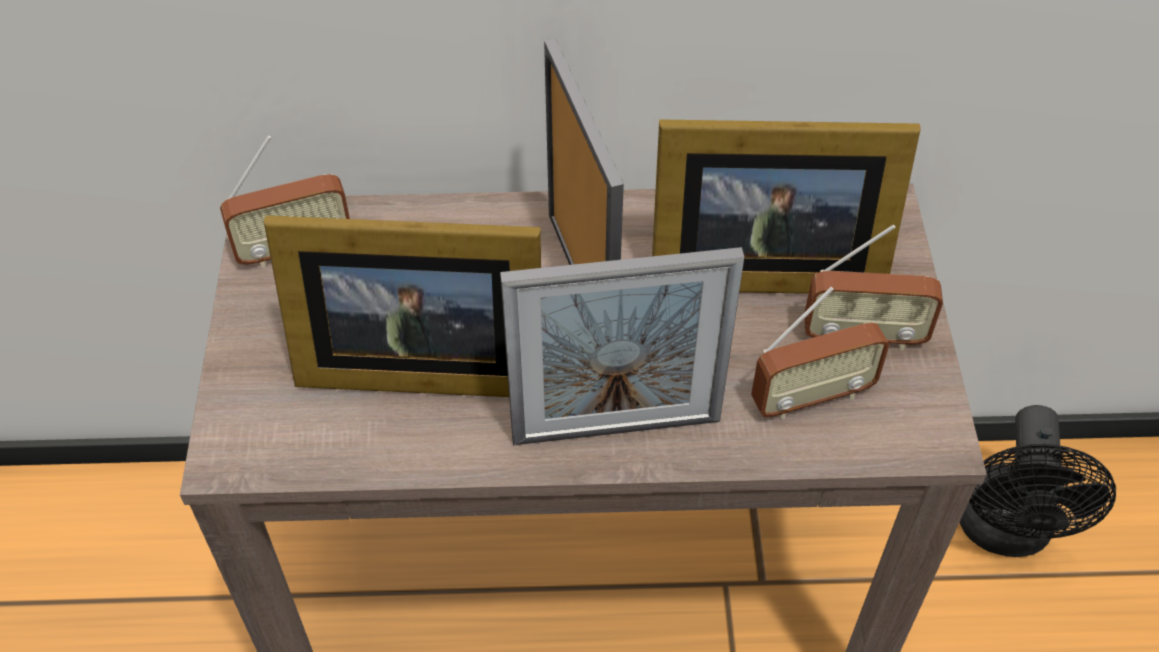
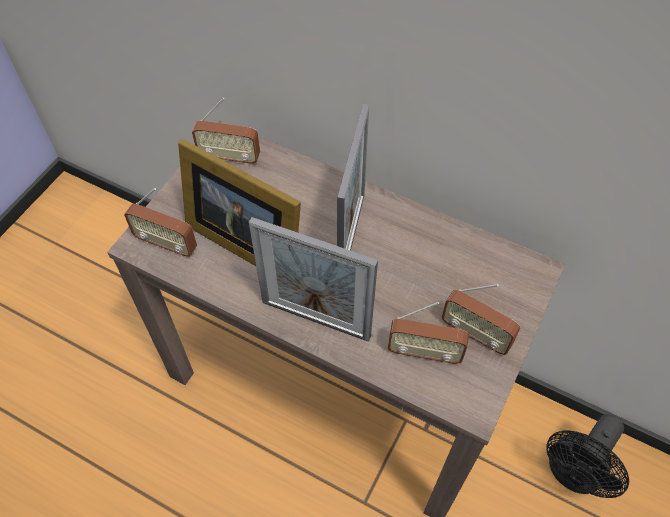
camera: 30 degrees right, 5 degrees up
(282, 432) = (166, 244): none -> radio
(757, 266) = (445, 270): picture frame -> none

